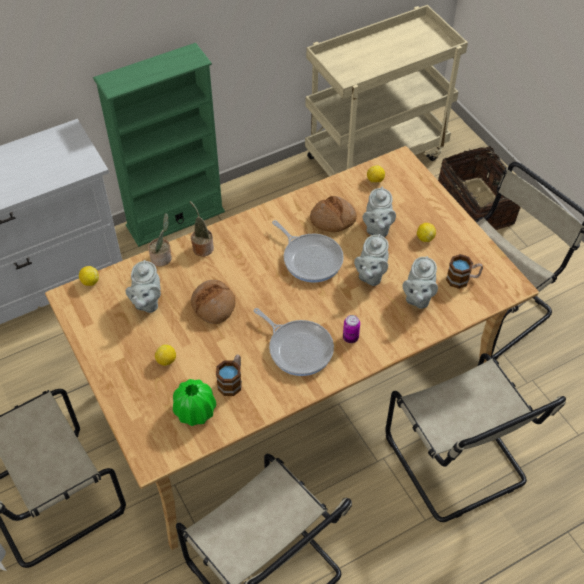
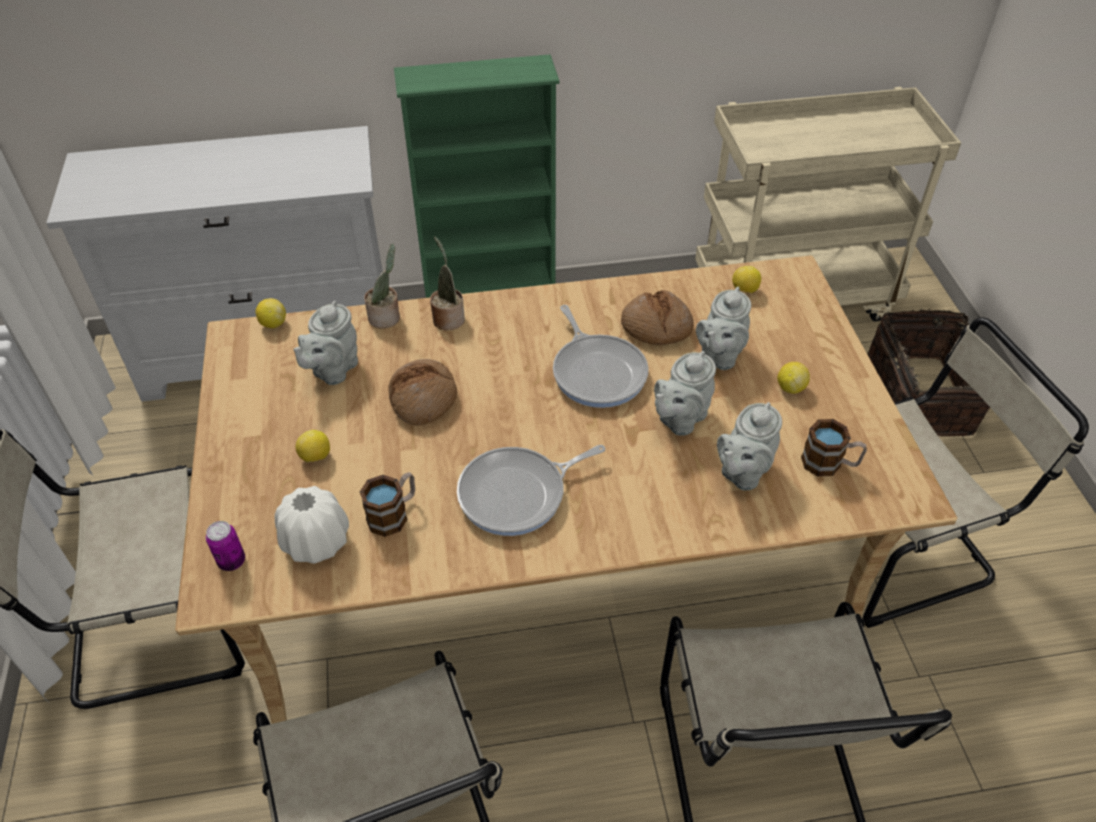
camera: 20 degrees right, 5 degrees down
(195, 411) = (316, 542): green vase -> white vase
(298, 348) = (518, 494): frying pan -> frying pan turned 90 degrees clockwise
(350, 337) = (607, 502): can -> can (232, 561)

